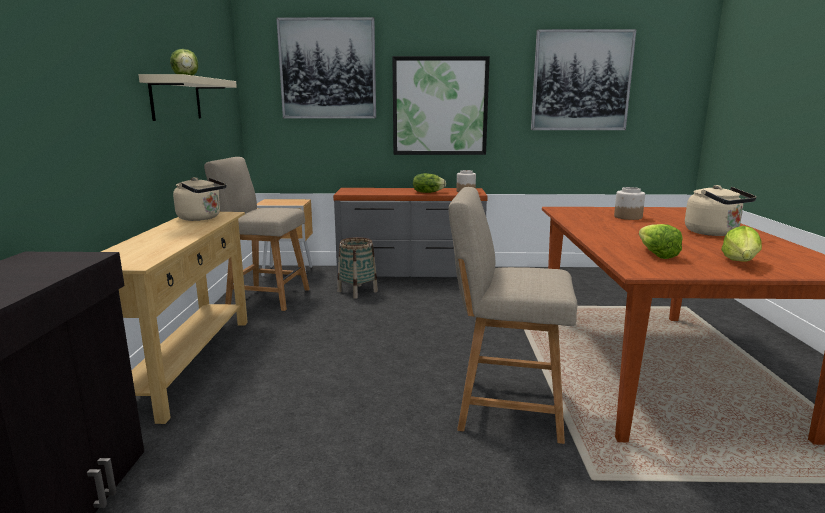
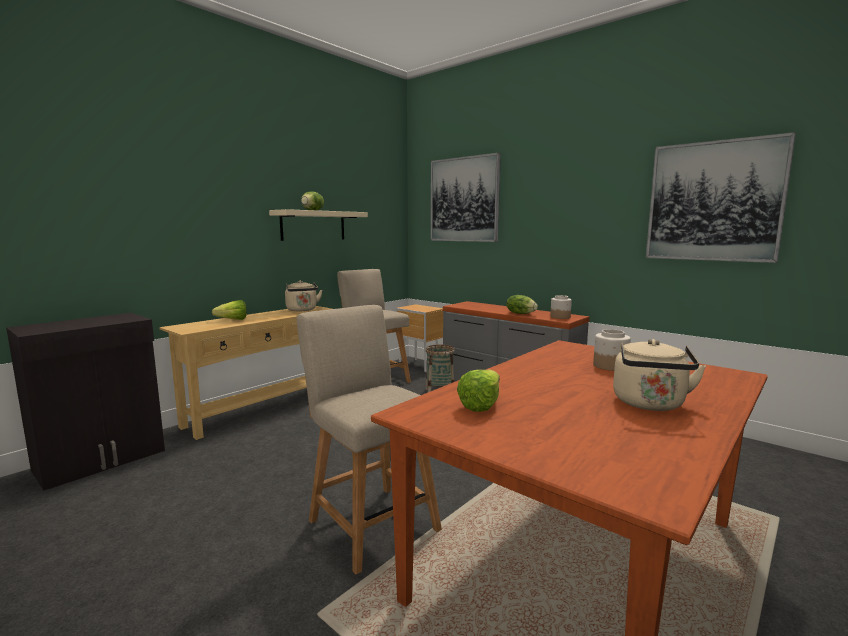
camera: 40 degrees right, 5 degrees down
(440, 106) = (552, 231): picture -> none
(739, 264) = (531, 440): lettuce -> lettuce (230, 320)

